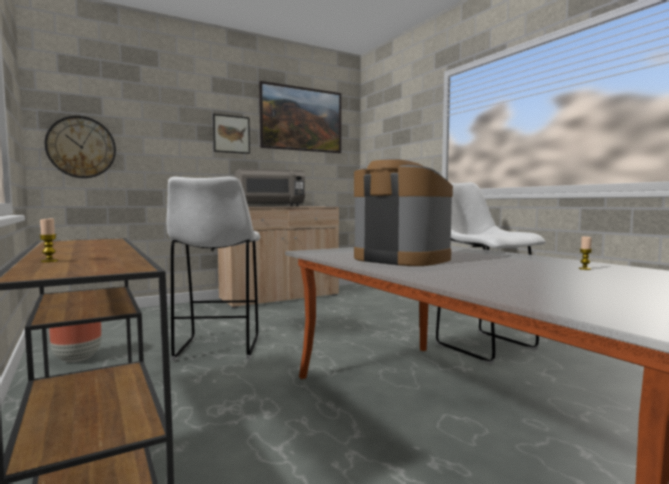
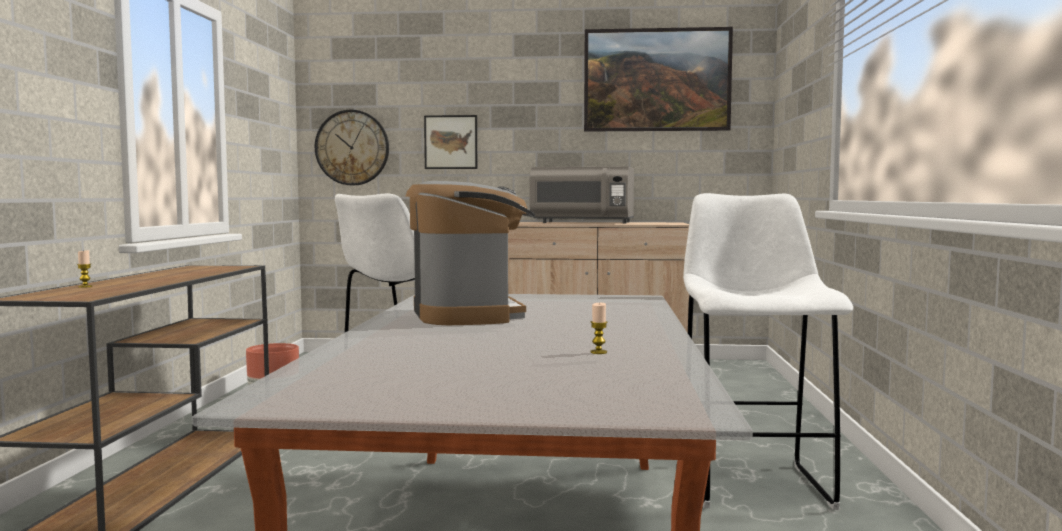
camera: 35 degrees right, 0 degrees up
(231, 134) = (540, 115): picture -> picture (451, 142)

